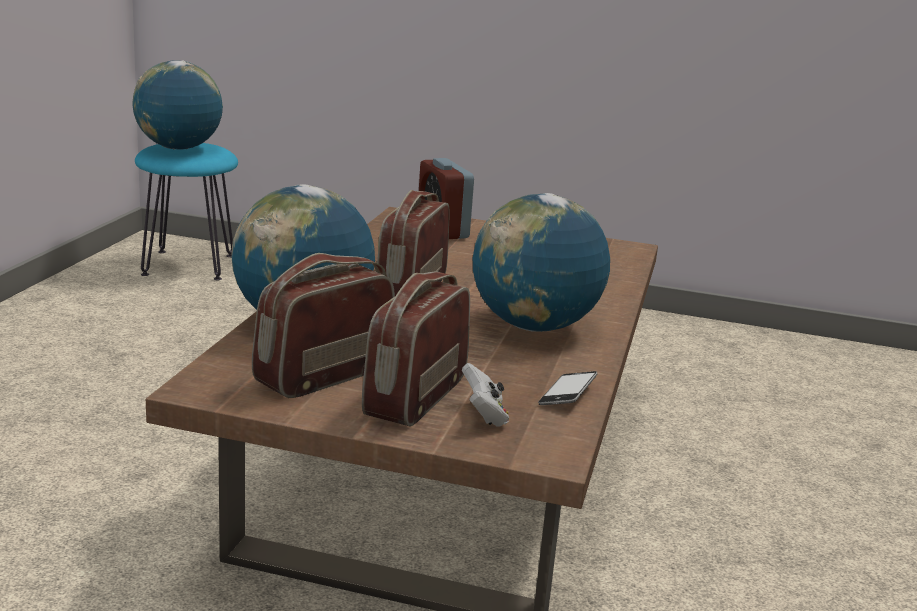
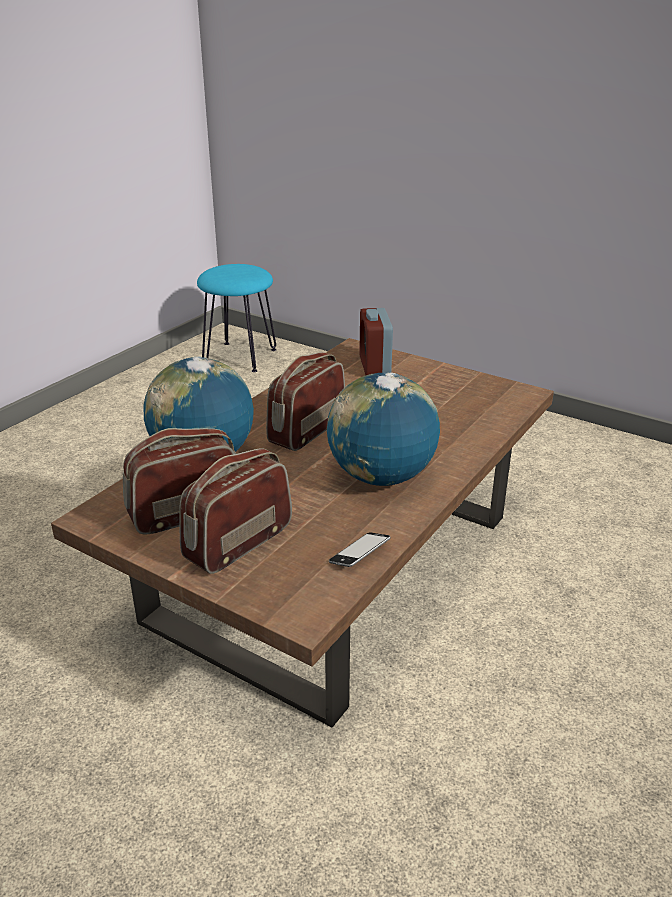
camera: 20 degrees right, 10 degrees up
(179, 148) = (228, 272): globe -> none
(484, 415) = (278, 568): white game controller -> none

